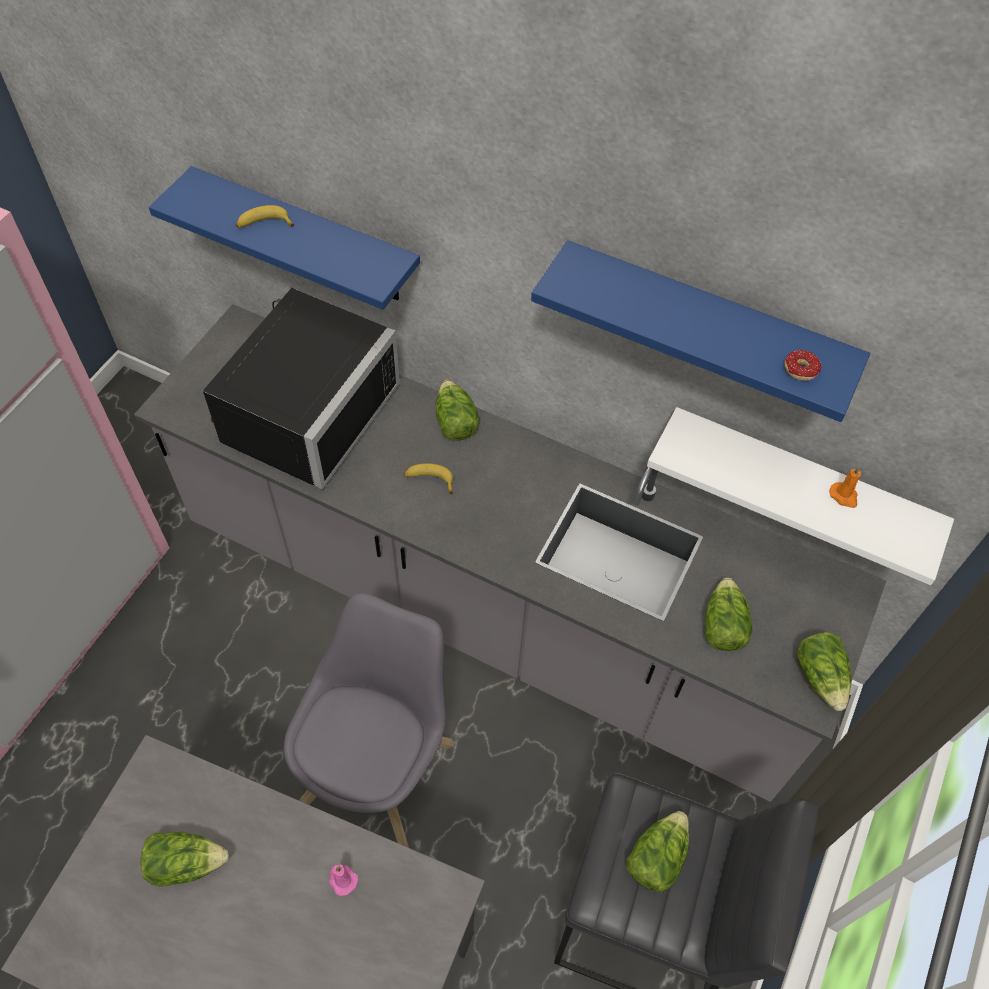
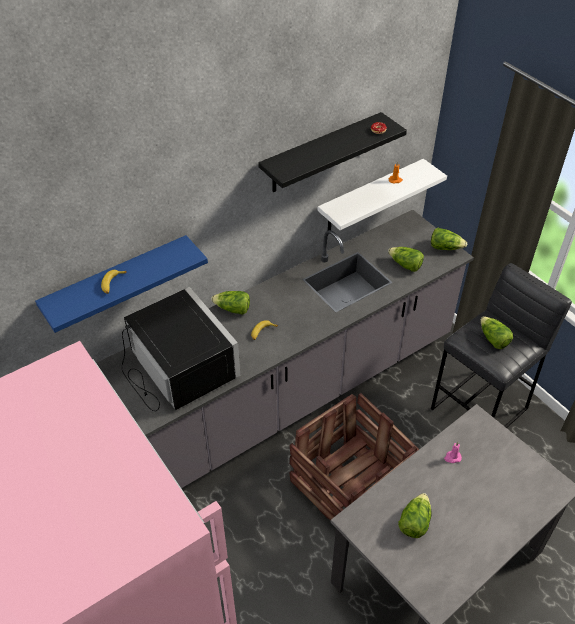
camera: 60 degrees left, 10 degrees down
(380, 772) = (351, 483): grey chair -> crate
(705, 324) = (321, 153): blue shelf -> black shelf

